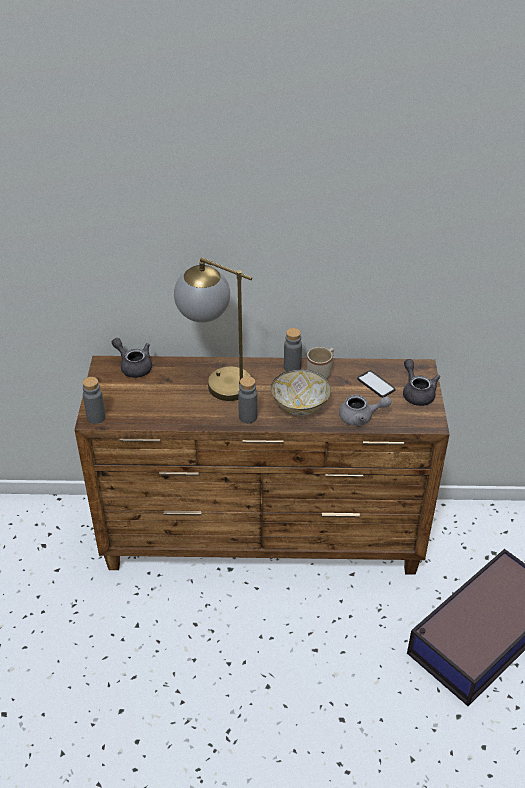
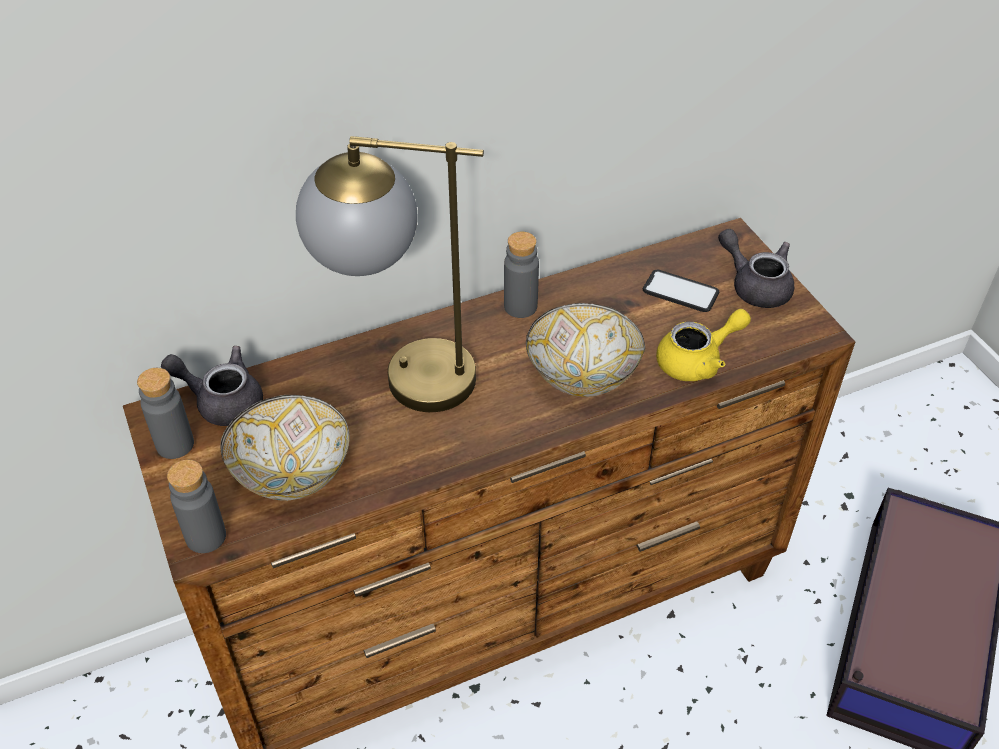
camera: 25 degrees left, 5 degrees up
(145, 404) = (292, 473): none -> bowl
(248, 417) = (503, 429): grey bottle -> grey bottle (175, 444)
(321, 372) = (575, 299): beige mug -> none
(361, 417) = (697, 361): grey teapot -> yellow teapot

